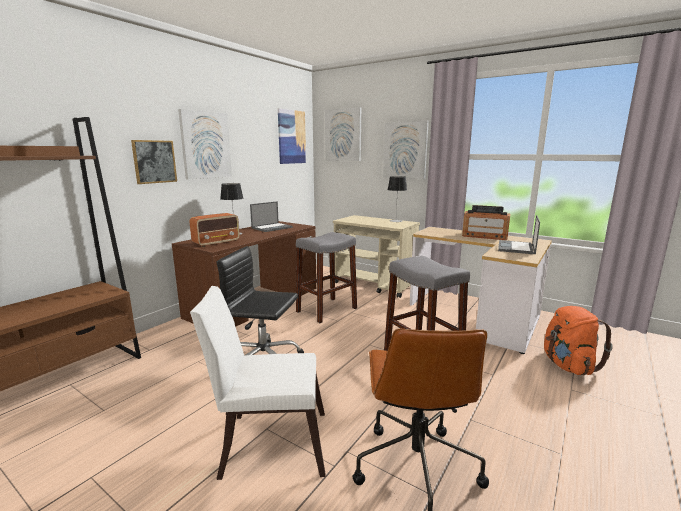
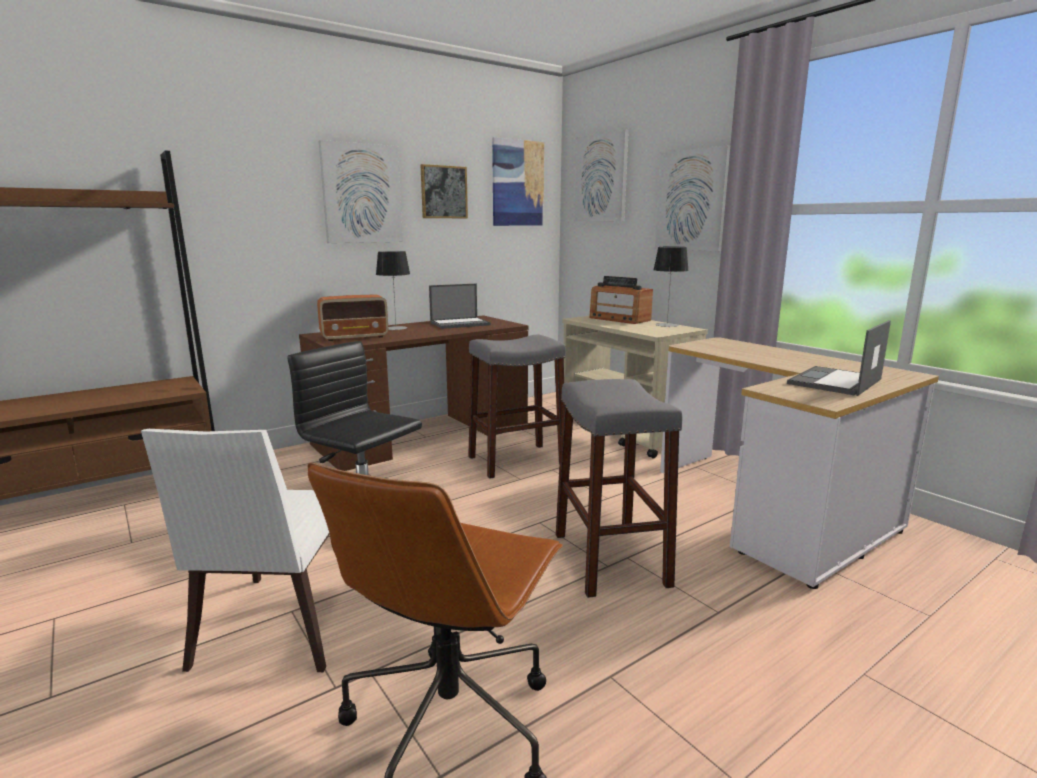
camera: 20 degrees right, 0 degrees up
(154, 161) = (278, 216): picture -> picture (444, 192)
(268, 442) = (277, 630): white chair -> white chair turned 105 degrees counterclockwise
(484, 236) = (800, 358): radio -> radio (619, 319)
(568, 365) = (896, 628): orange backpack -> none

